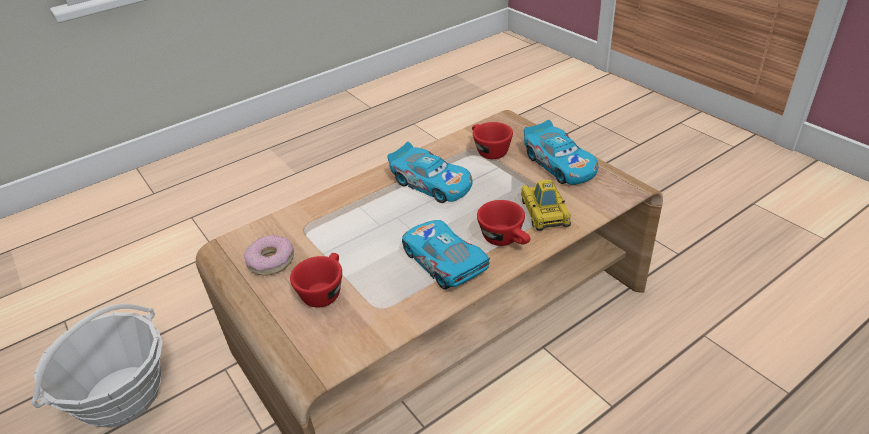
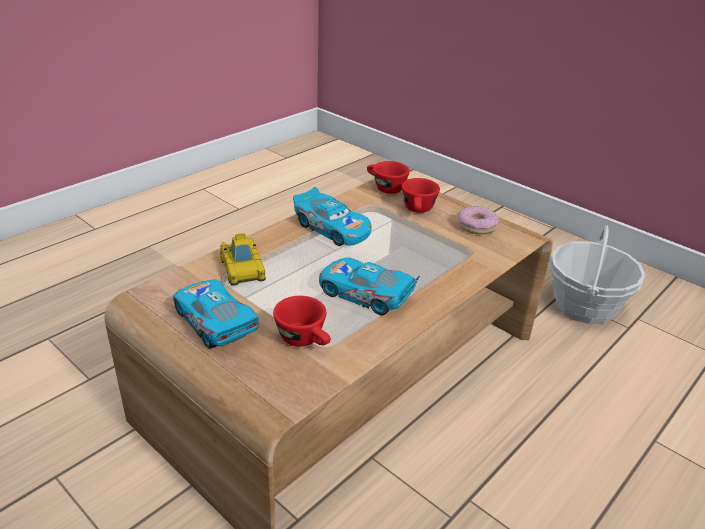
camera: 165 degrees right, 5 degrees down
(506, 240) = (281, 245): red cup -> red cup (385, 188)

